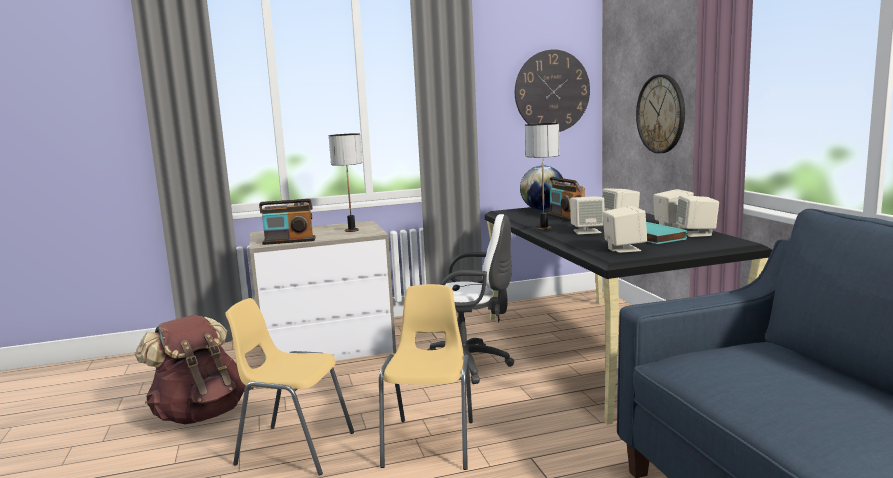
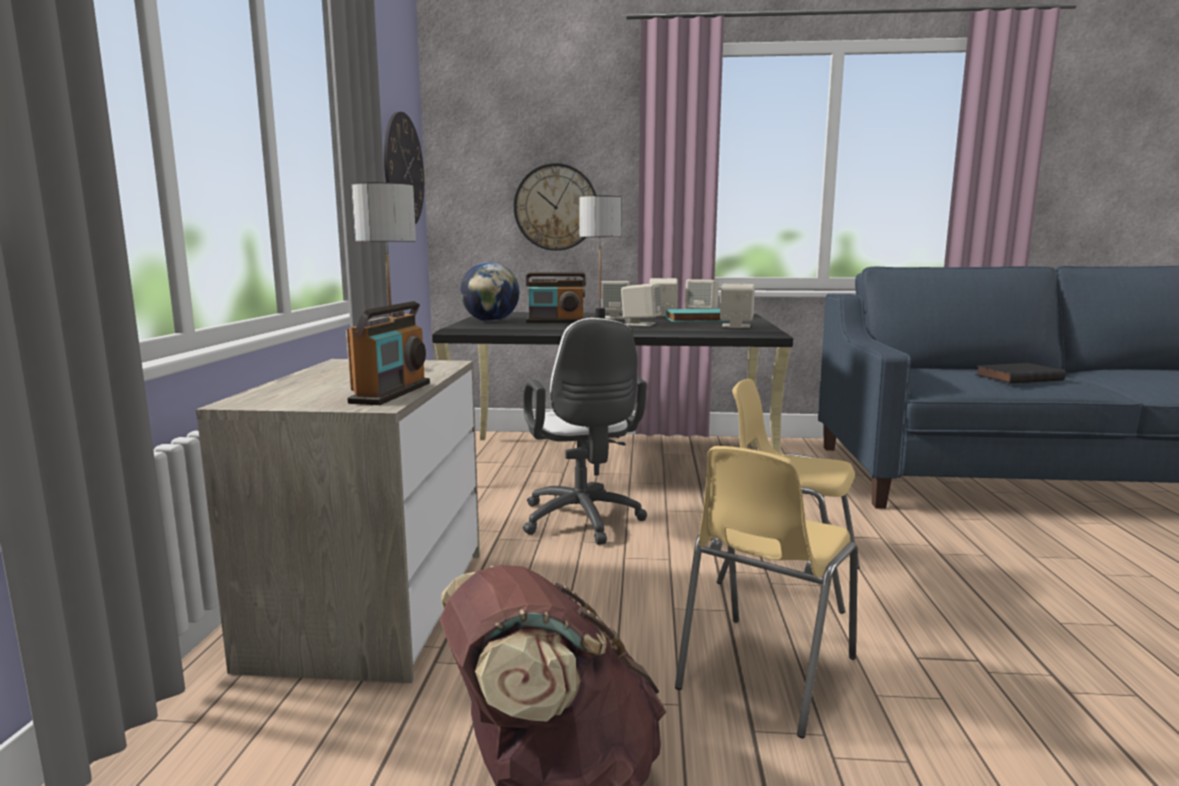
camera: 70 degrees left, 0 degrees up
(470, 365) = (583, 522): white office chair -> white office chair turned 135 degrees clockwise
(788, 399) = (1017, 377): none -> black book

